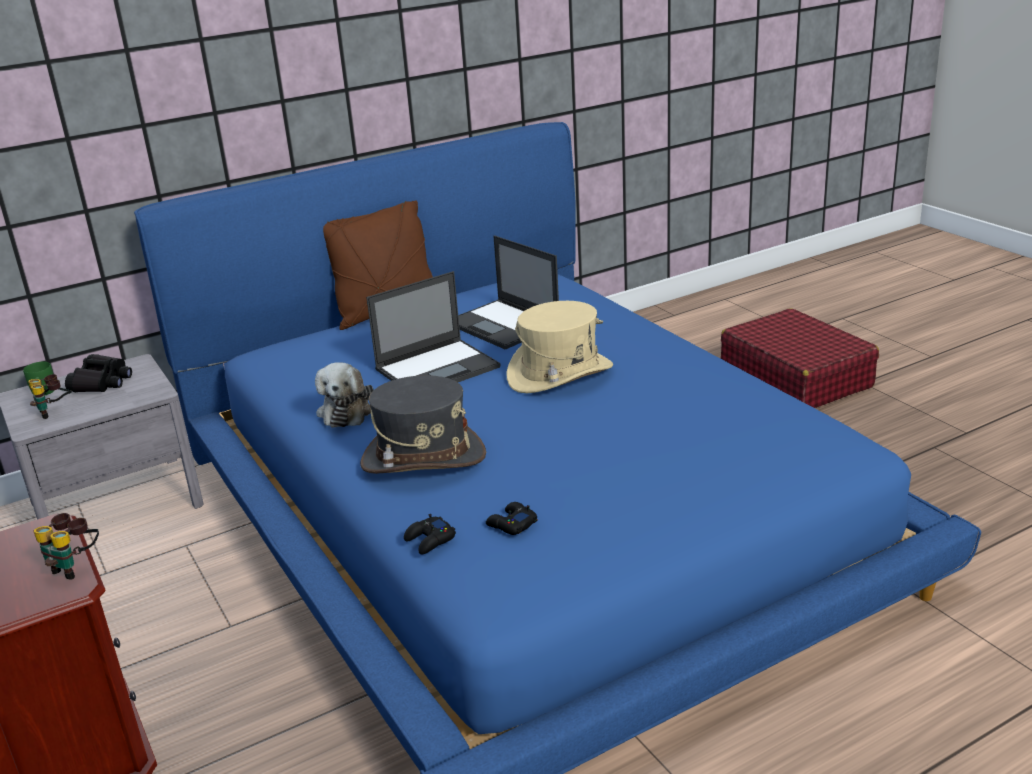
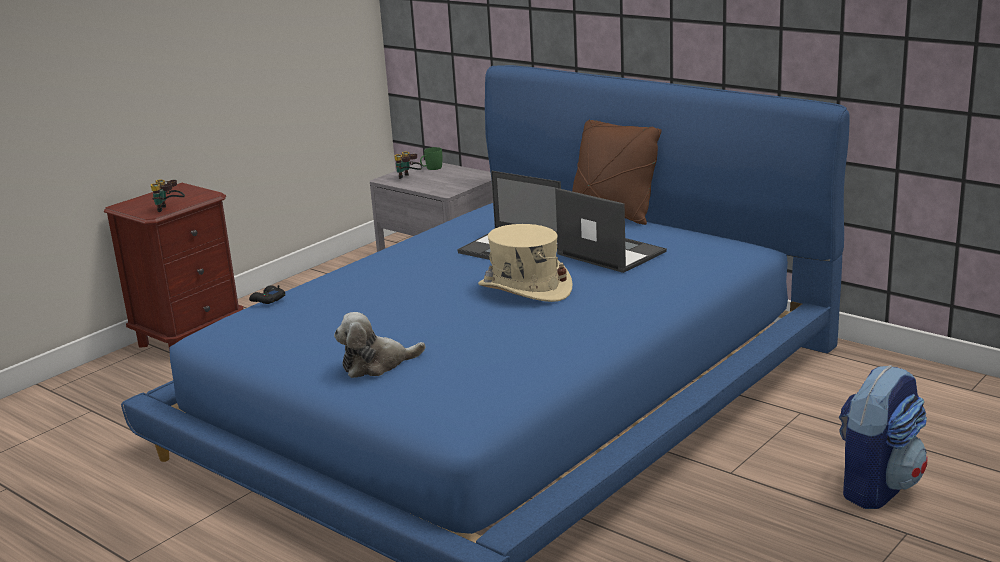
camera: 70 degrees right, 5 degrees down
(102, 382) = (454, 176): black binoculars -> none
(346, 411) = (430, 240): plush toy -> plush toy (376, 364)
(423, 458) = (368, 275): grey hat -> none
(504, 325) = (610, 253): laptop -> laptop turned 105 degrees clockwise
(511, 524) = (290, 317): black game controller -> none
(795, 377) = (877, 486): red suitcase -> backpack

